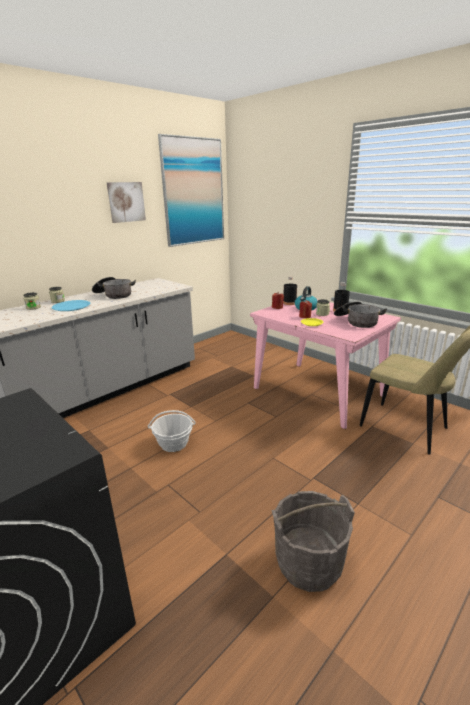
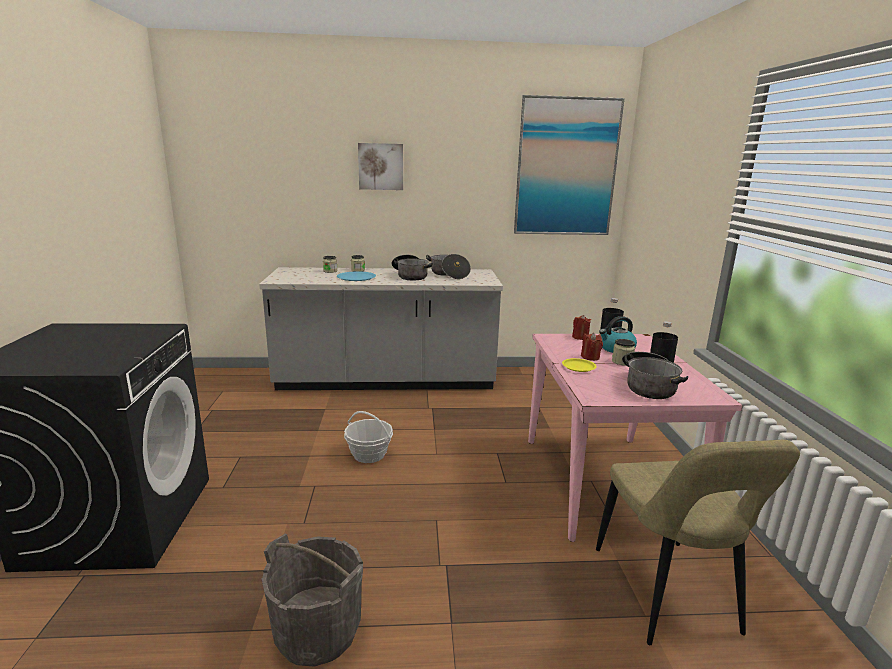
camera: 40 degrees right, 5 degrees down
(126, 202) = (464, 174): picture -> picture (381, 166)
(139, 287) = (448, 274): none -> cooking pot

